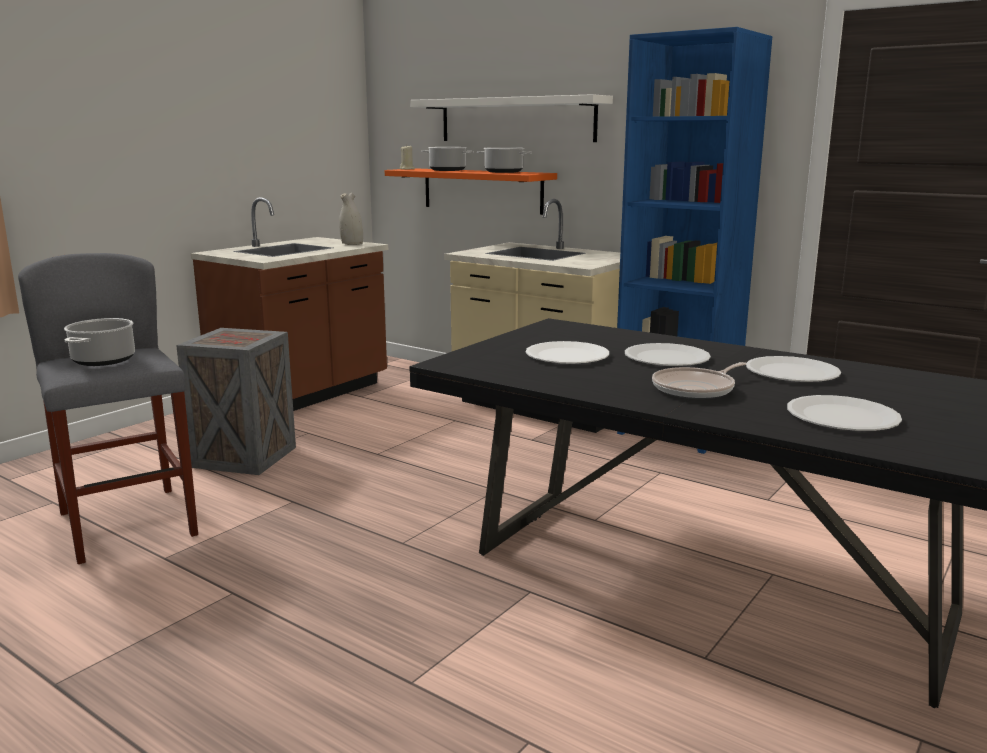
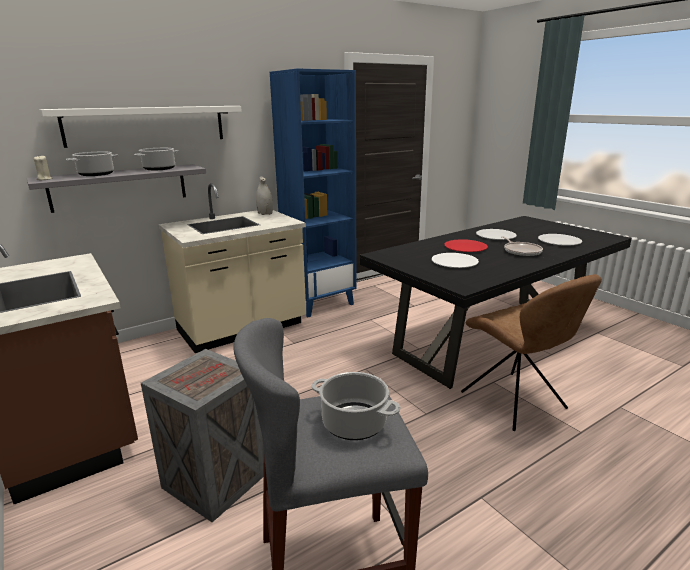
camera: 70 degrees left, 5 degrees up
(351, 244) = (62, 263): white vase -> white vase (265, 214)
(474, 614) = (515, 402): none -> brown chair
(482, 190) = (119, 187): orange shelf -> grey shelf
(666, 358) = (465, 247): white plate -> red plate

